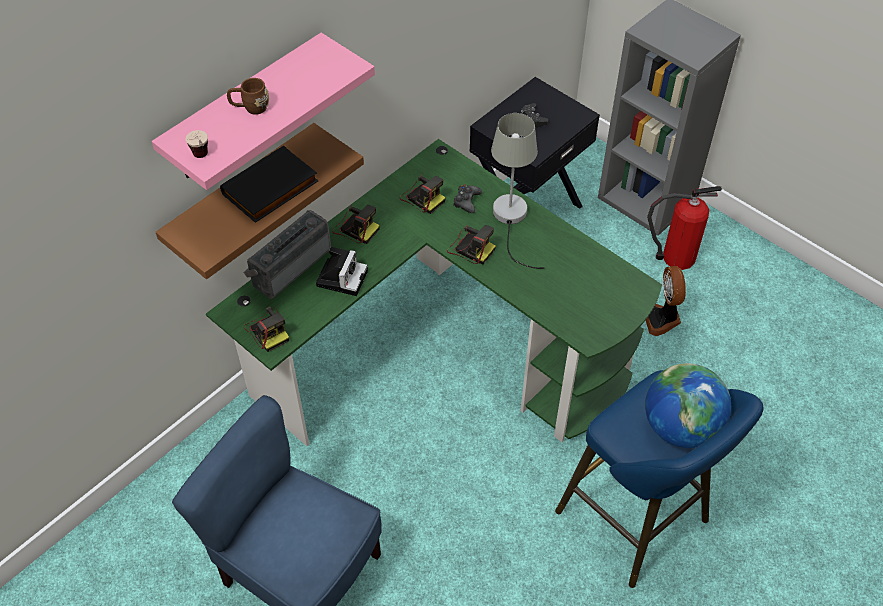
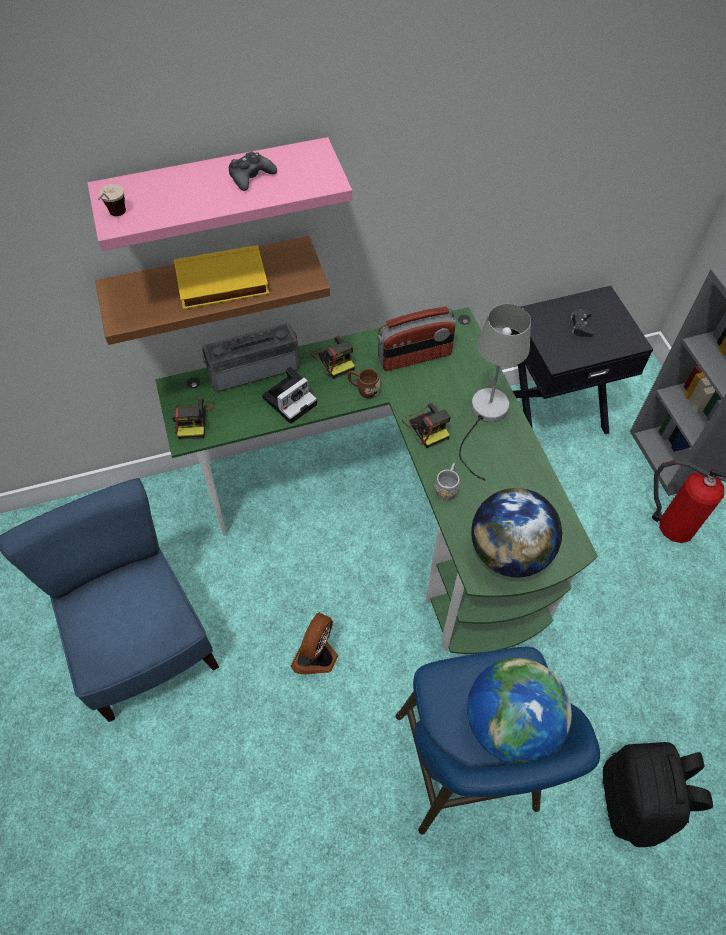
camera: 30 degrees right, 5 degrees up
(250, 108) = (199, 185): brown mug -> brown mug (363, 389)
(271, 189) = (222, 283): black book -> yellow book
(422, 197) = (414, 357): camera -> radio
(466, 201) = (454, 379): black game controller -> black game controller (251, 176)
(519, 287) = (447, 488): none -> grey mug
(598, 312) = (509, 552): none -> globe
(662, 319) = (620, 580): fan -> fan (316, 656)
(772, 475) = (635, 802): none -> black backpack

